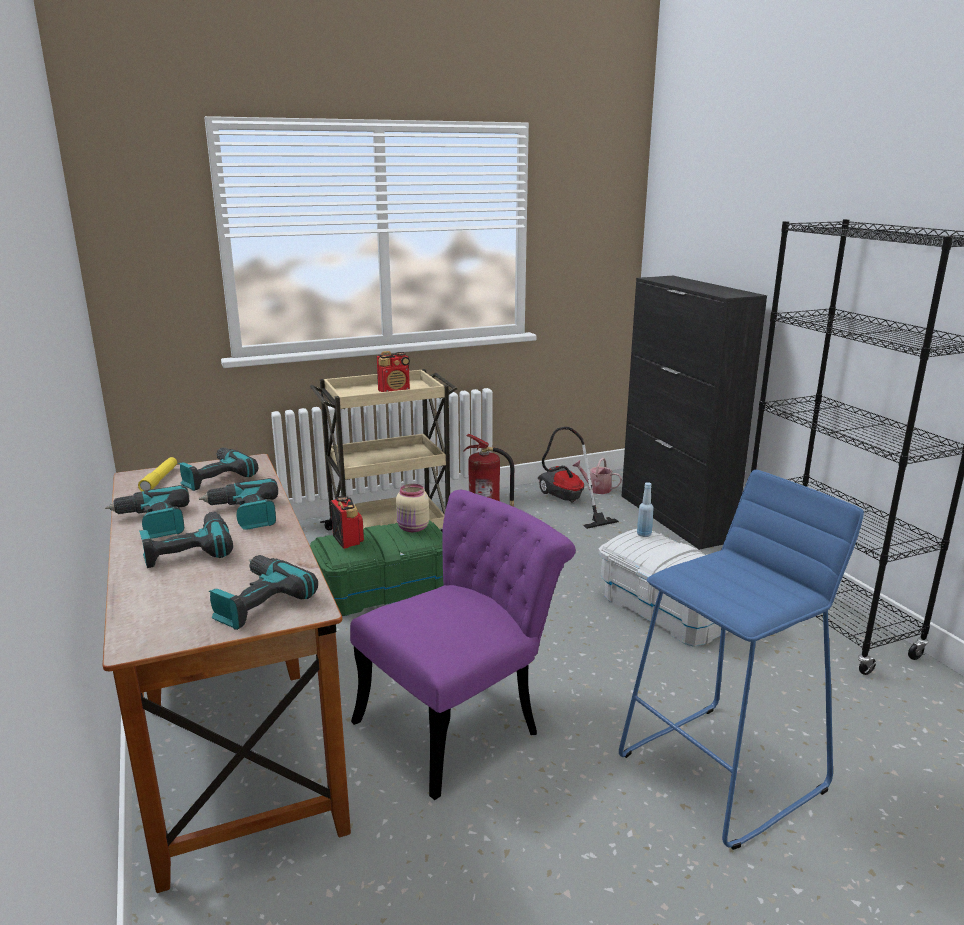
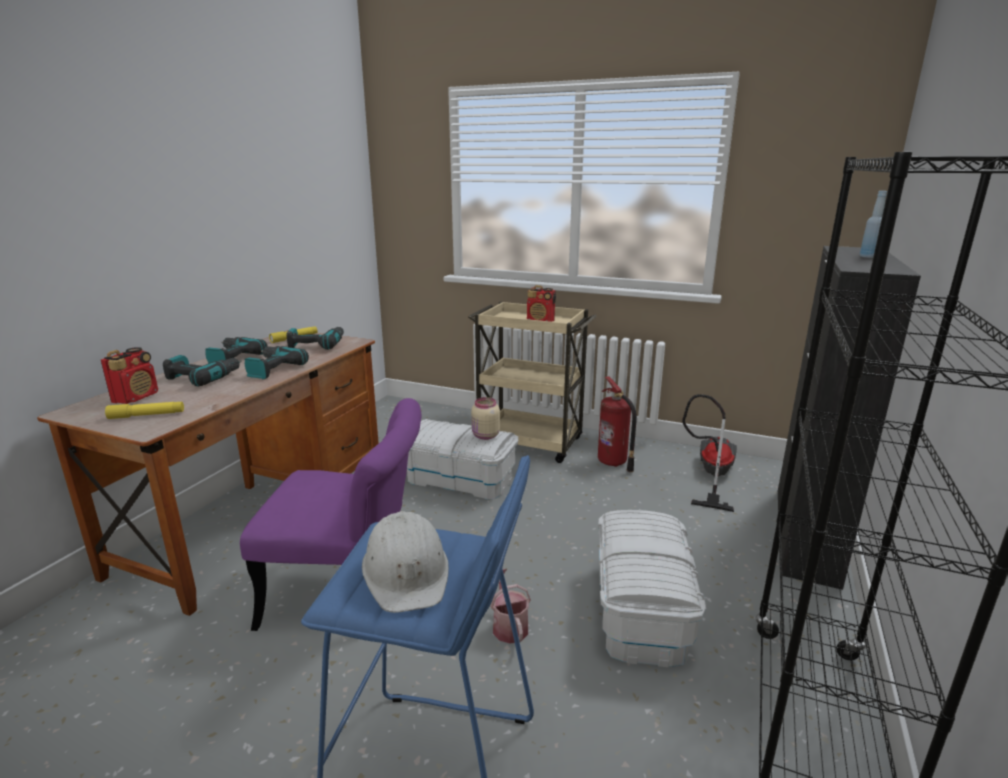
camera: 45 degrees right, 0 degrees up
(256, 601) = (147, 415): power drill -> yellow flashlight
(348, 540) = (433, 427): radio -> radio (136, 397)
(383, 591) = (459, 479): green storage box -> white storage box
(596, 489) = (761, 474): watering can -> watering can (508, 625)
(644, 534) = (652, 520): blue bottle -> blue bottle (868, 257)
(743, 583) = (407, 571): none -> white hard hat

